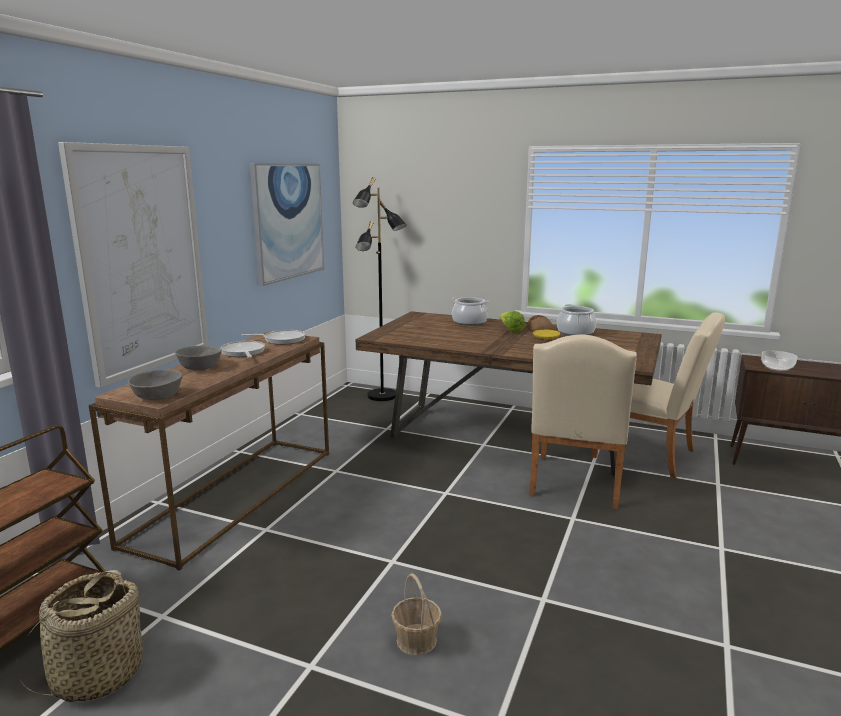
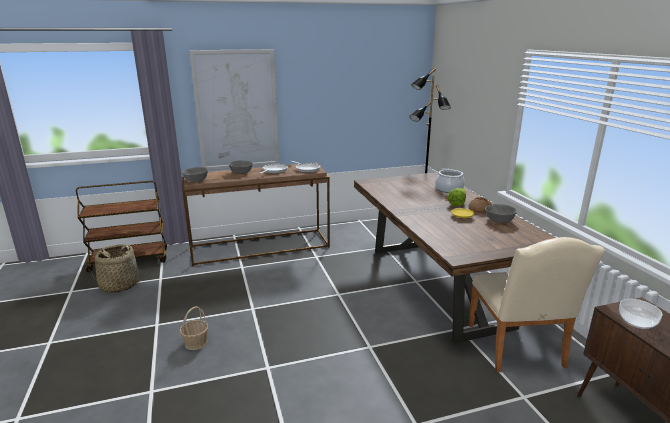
camera: 50 degrees right, 5 degrees up
(288, 221) = (365, 95): picture -> none
(575, 332) = (499, 220): cooking pot -> grey bowl
(575, 485) = (415, 332): beige chair -> none

